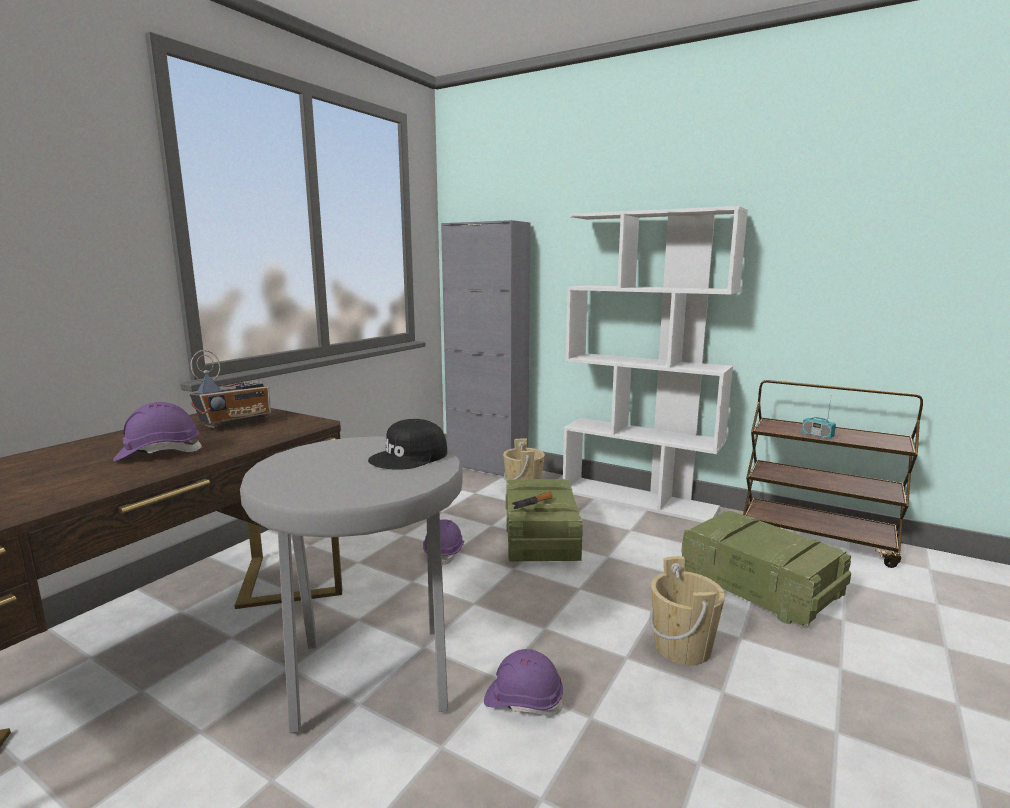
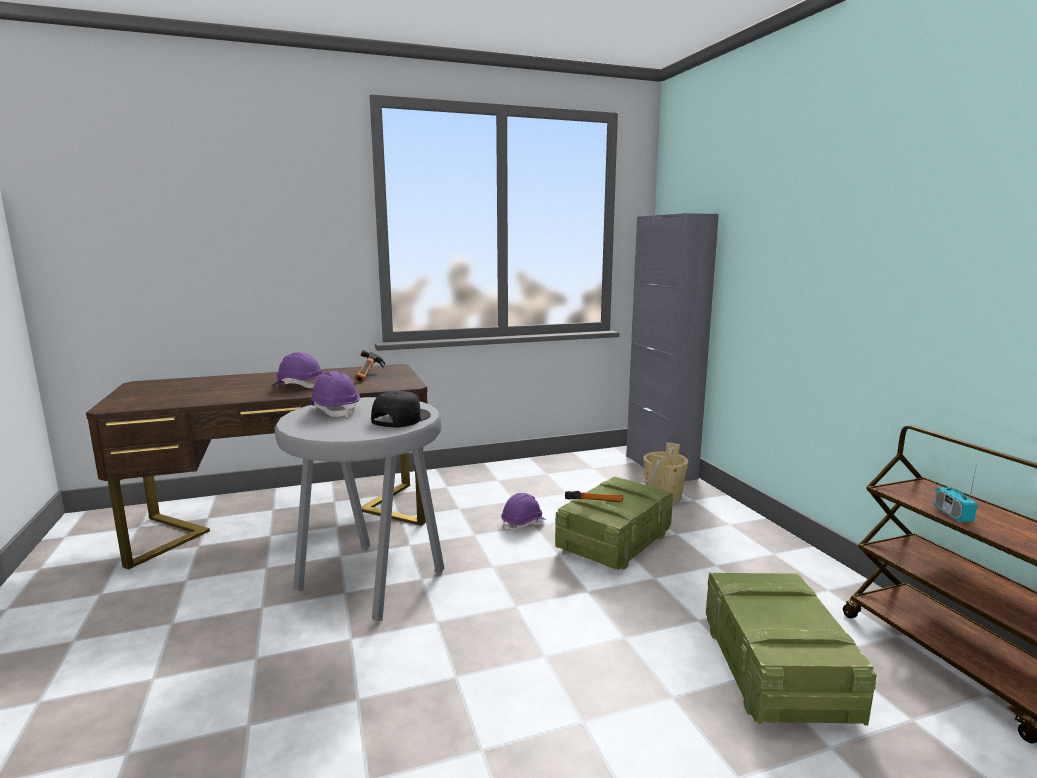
camera: 40 degrees right, 0 degrees up
(236, 423) = (370, 376): radio -> hammer
(410, 457) = (400, 418): black cap -> black cap turned 120 degrees clockwise
(523, 701) = (430, 642): purple hard hat -> purple hard hat (335, 410)
(639, 499) = (775, 542): white bookcase -> none
(682, 647) = (603, 674): beige bucket -> none

